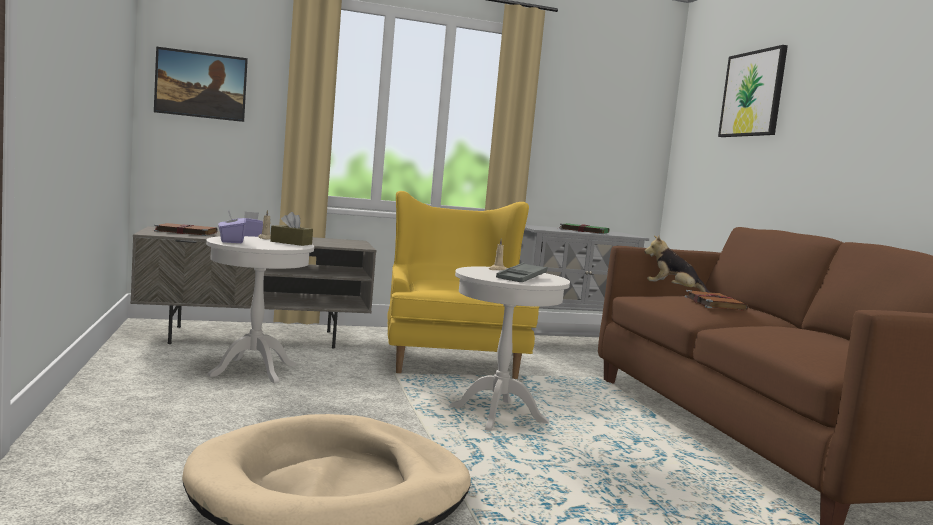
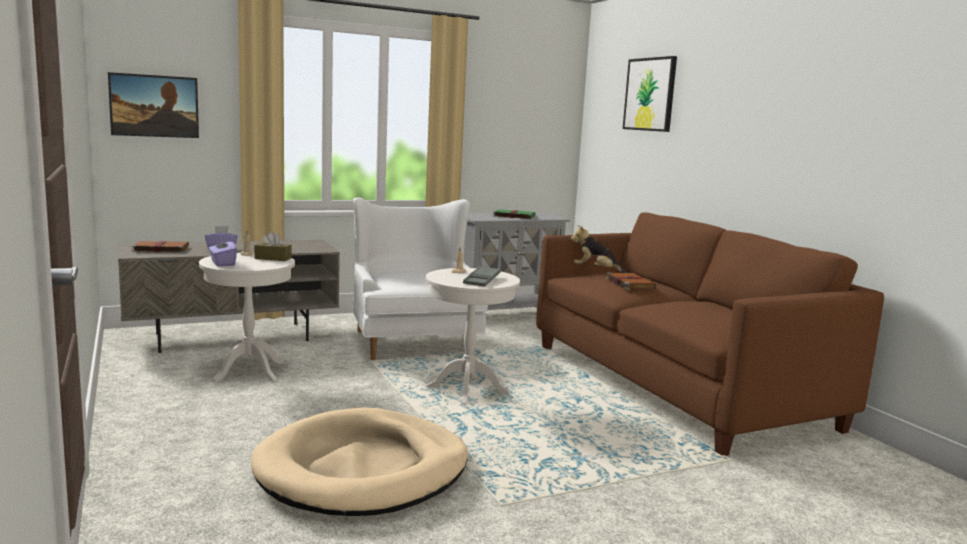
camera: 10 degrees left, 5 degrees up
(451, 359) = (412, 341): yellow armchair -> white armchair

